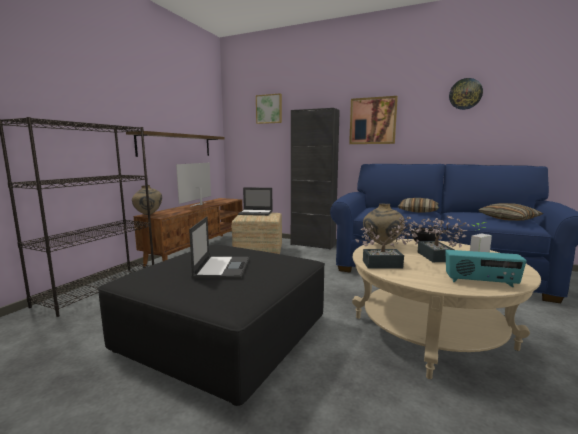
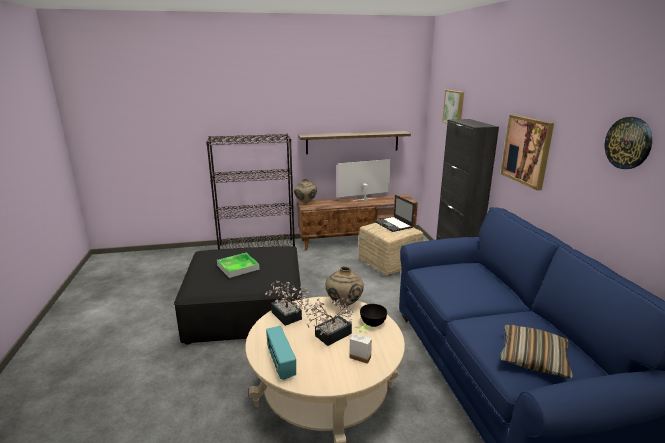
camera: 55 degrees right, 10 degrees up
(222, 267) = (238, 267): laptop -> tray
(418, 211) = (481, 292): pillow -> none

